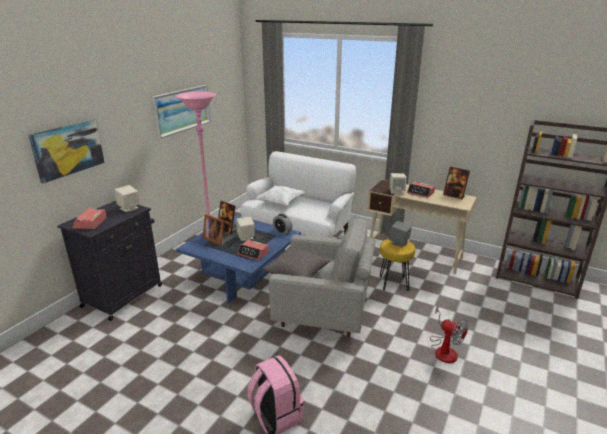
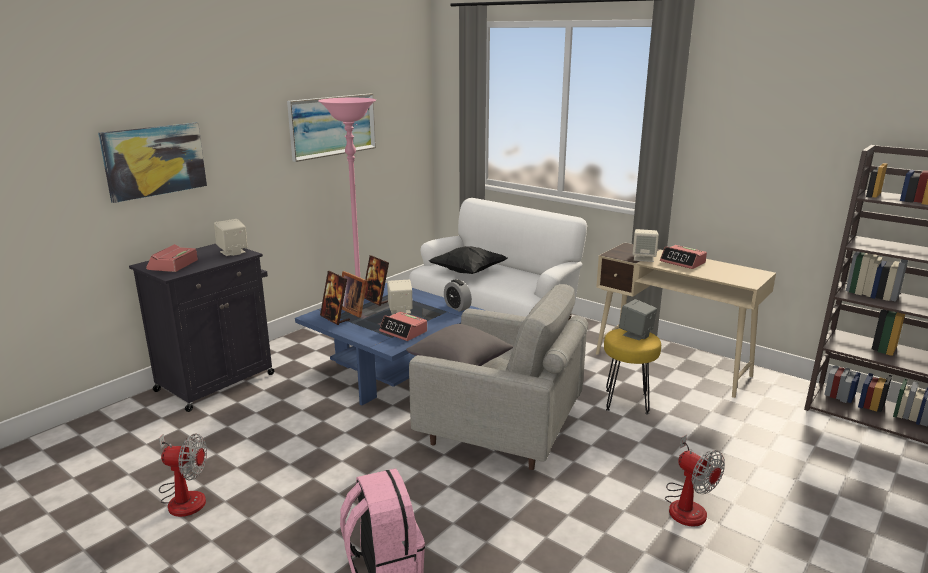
camera: 10 degrees right, 5 degrees down
(128, 384) = (184, 497): none -> fan
(280, 203) = (468, 272): white pillow -> black pillow
(454, 196) = (737, 269): picture frame -> picture frame (335, 318)

